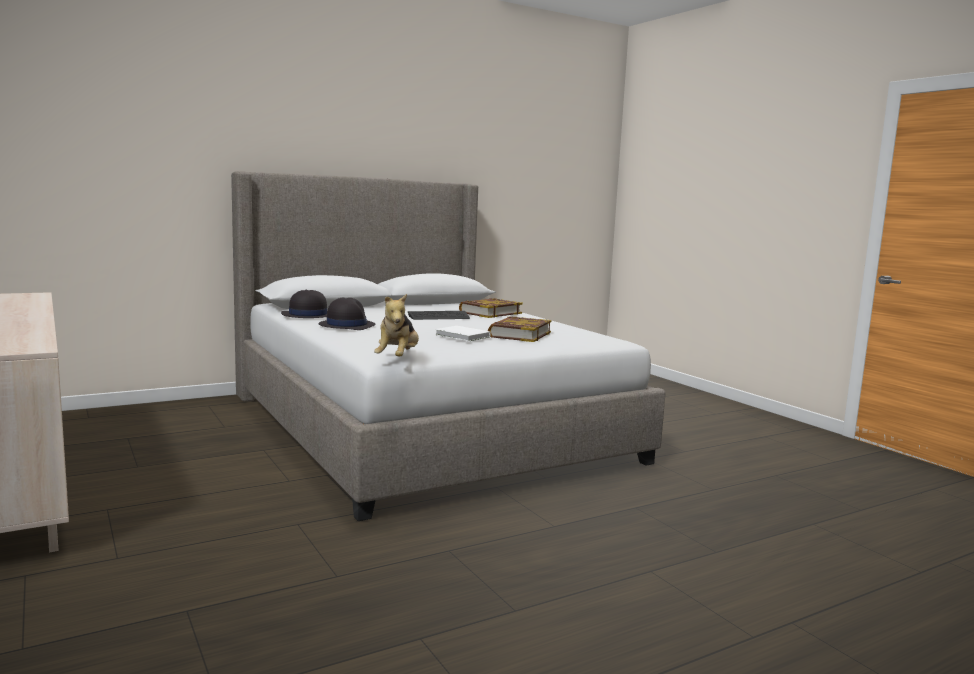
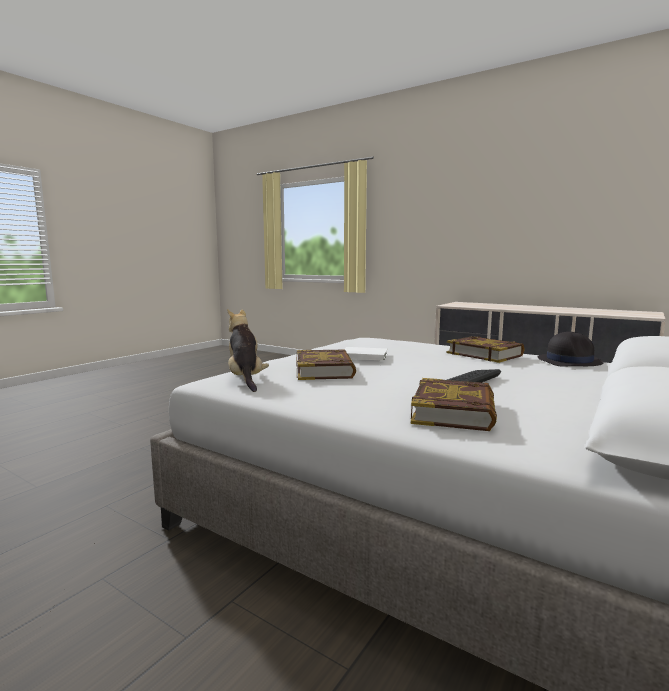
camera: 155 degrees right, 0 degrees up
(346, 325) = (484, 354): black hat -> book
(398, 358) = (356, 337): plush toy -> plush toy (245, 379)

